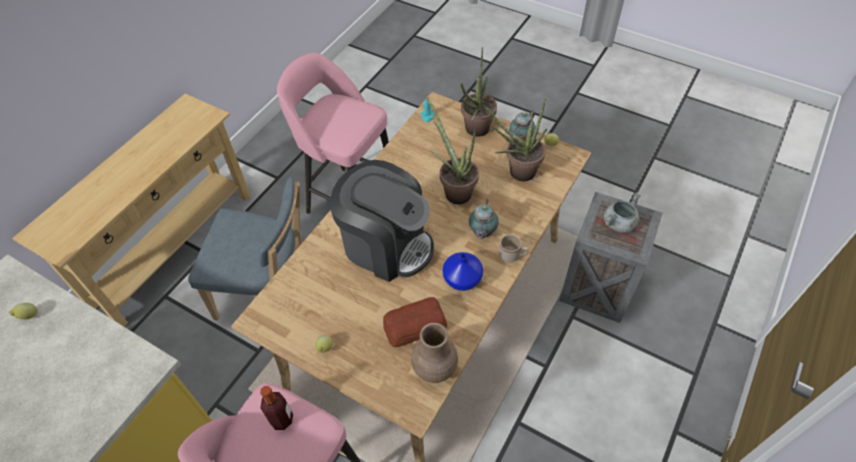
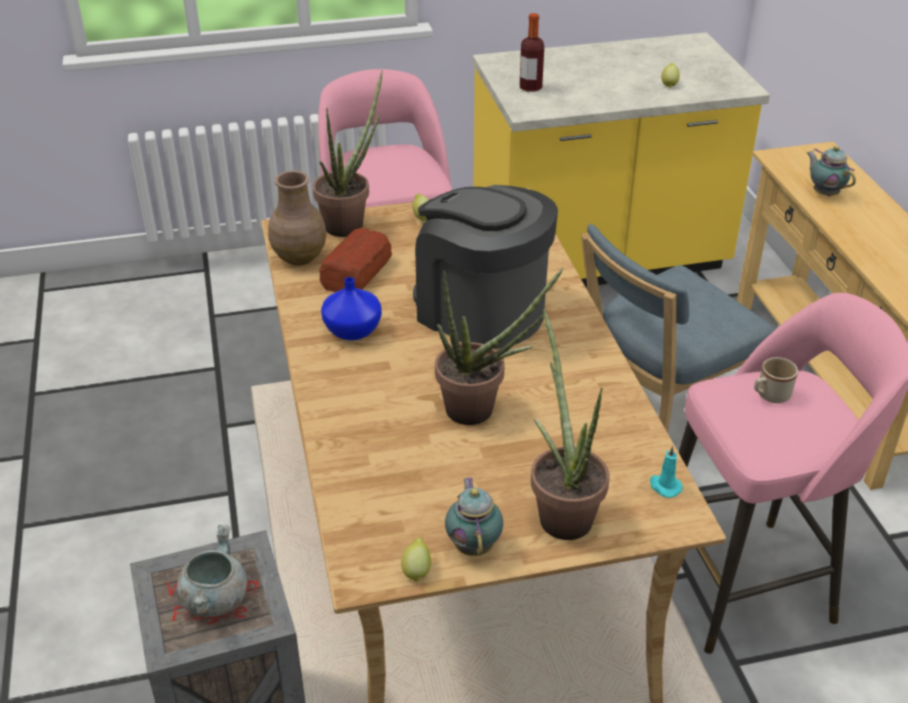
camera: 135 degrees right, 15 degrees down
(282, 419) = (397, 177): bottle -> bottle (530, 87)
(386, 245) = (480, 311): coffee machine -> coffee machine turned 60 degrees clockwise
(482, 233) = (383, 385): teapot -> teapot (824, 193)
(512, 255) = (317, 385): beige mug -> beige mug (769, 396)
(516, 172) = (422, 489): potted plant -> potted plant (350, 223)

